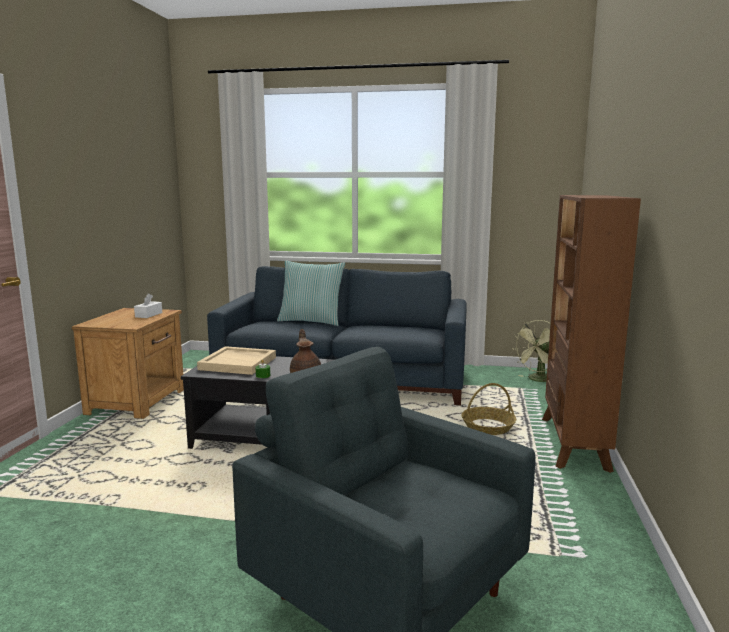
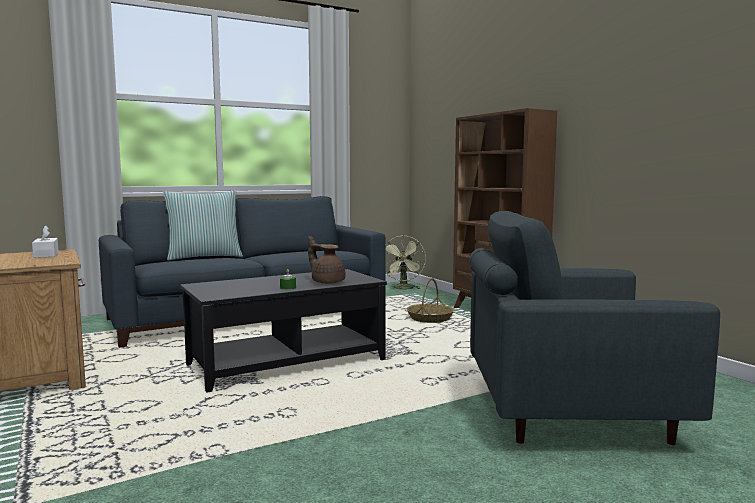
camera: 40 degrees left, 5 degrees down
(238, 363) = (233, 285): beige tray -> none

